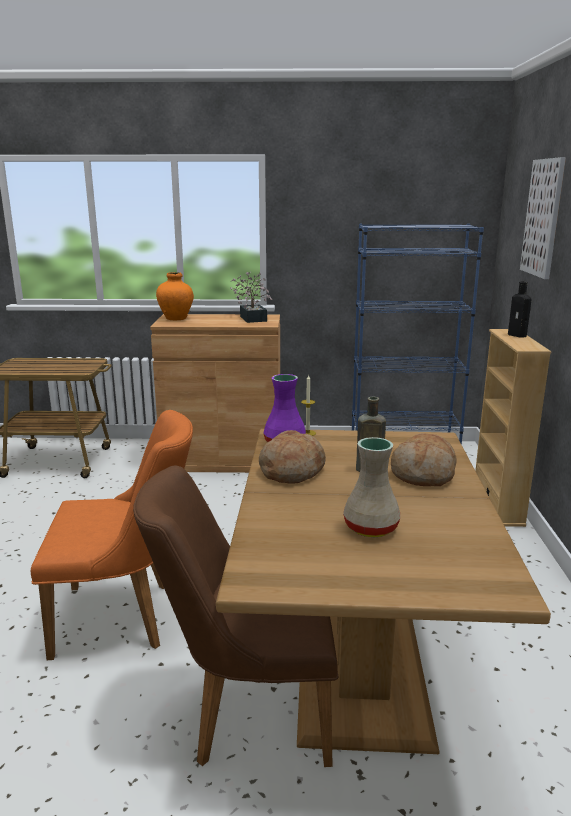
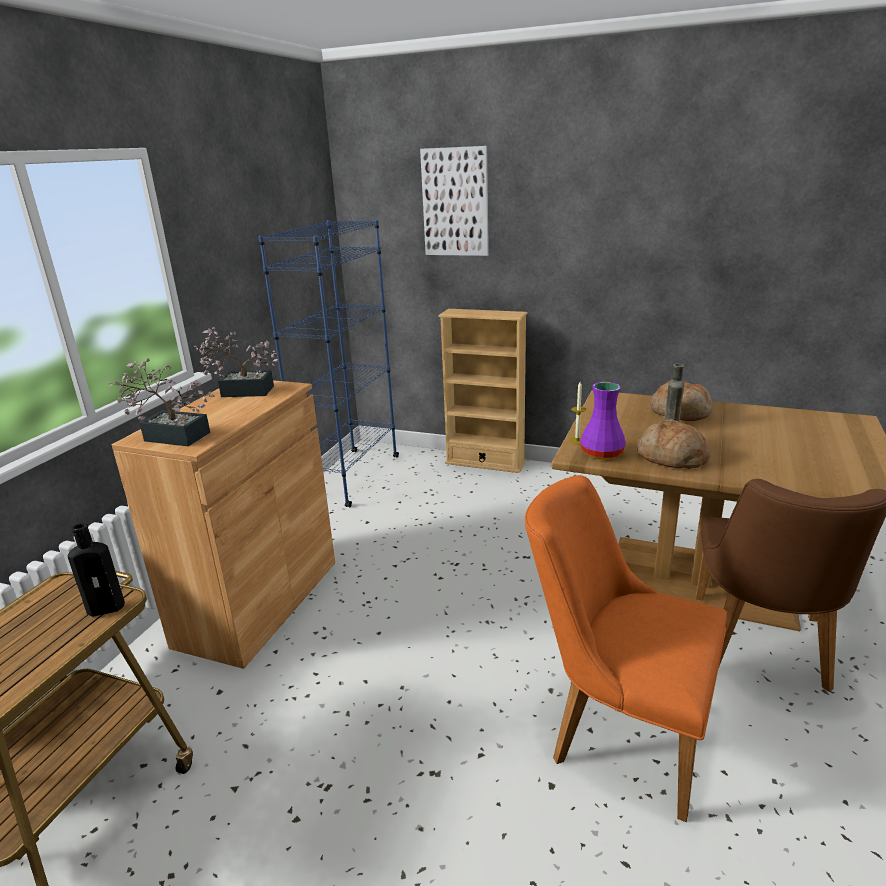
camera: 70 degrees left, 5 degrees up
(126, 616) = (616, 730): orange chair -> orange chair turned 75 degrees counterclockwise
(176, 319) = (171, 435): orange vase -> potted plant
(372, 528) = (784, 443): beige vase -> none
(518, 335) = (473, 311): black bottle -> black bottle (109, 607)

